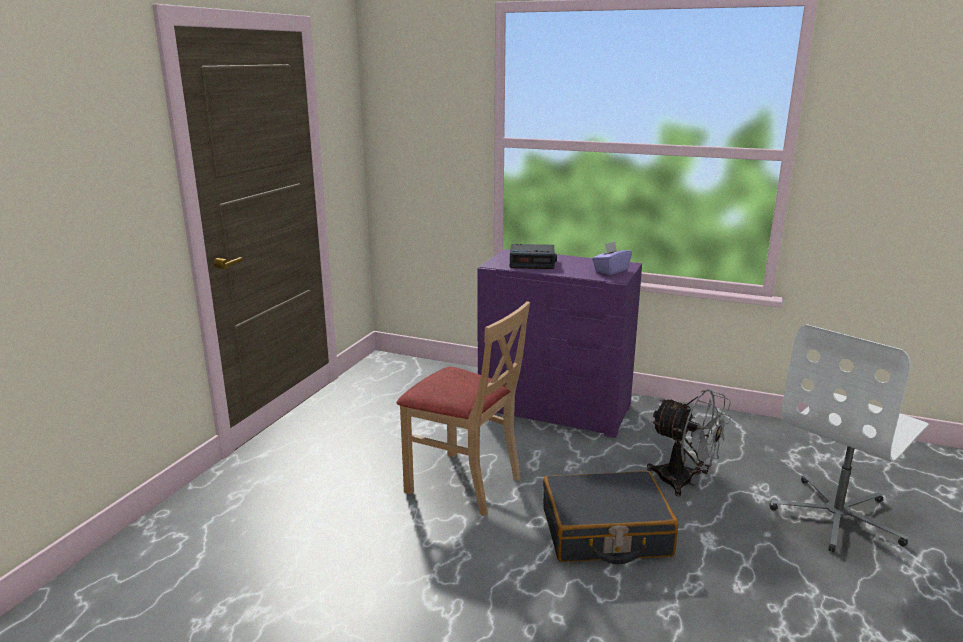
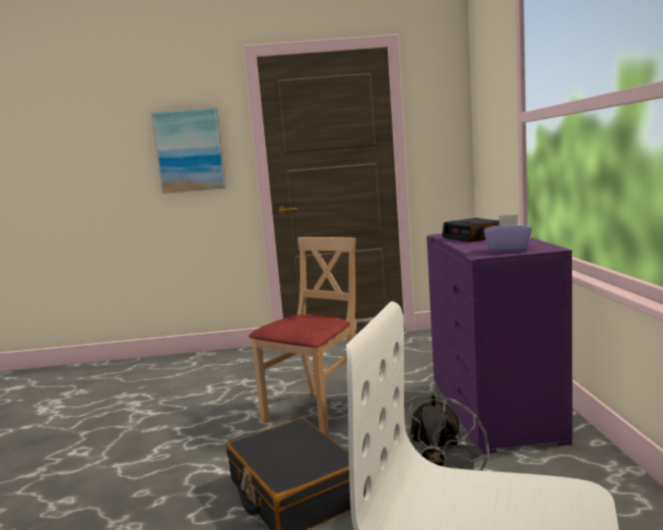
camera: 65 degrees right, 10 degrees down
(93, 186) = (190, 151): none -> picture
(464, 483) = (316, 412): beige chair -> beige chair turned 150 degrees counterclockwise

